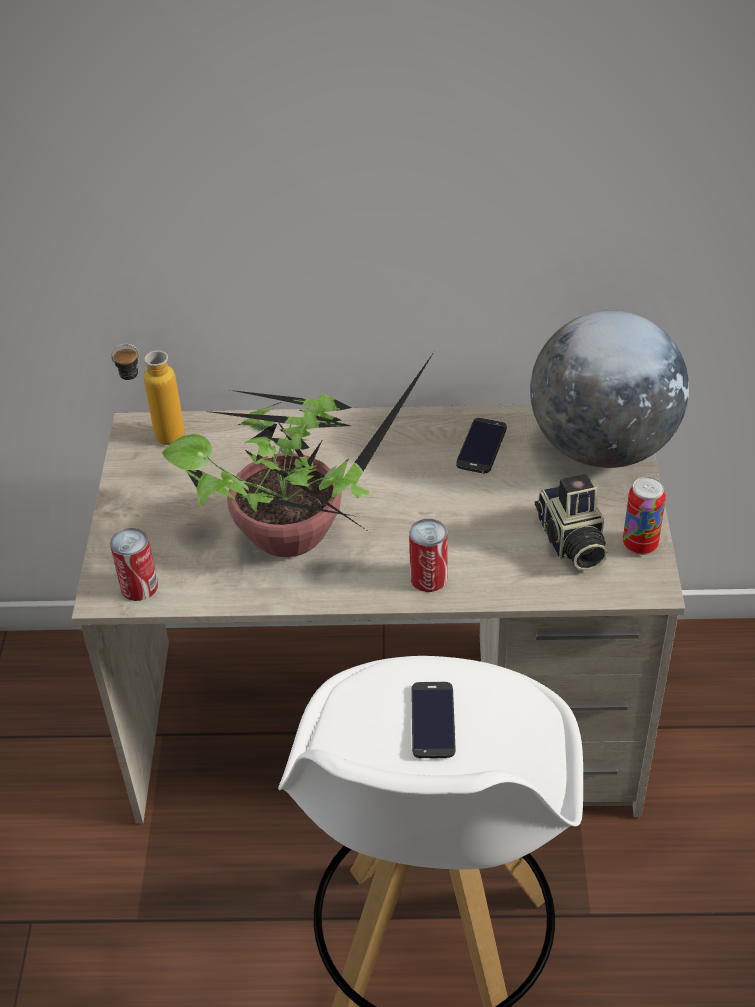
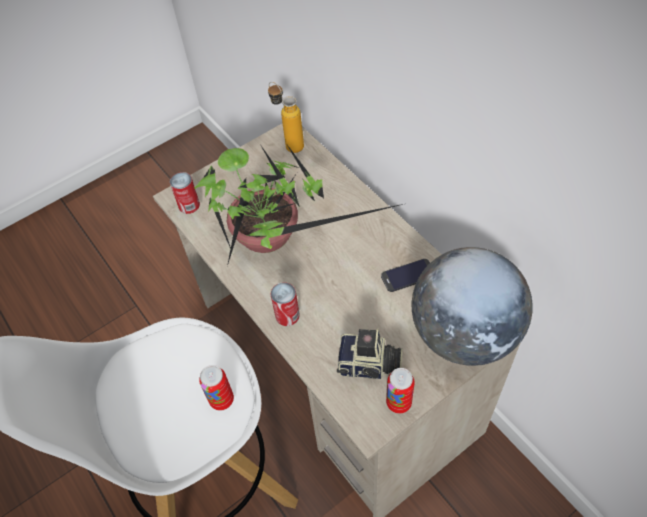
camera: 55 degrees right, 10 degrees up
(433, 720) = (187, 381): phone -> none
(494, 698) = (222, 400): none -> can
(571, 543) = (369, 366): camera -> camera turned 120 degrees counterclockwise

